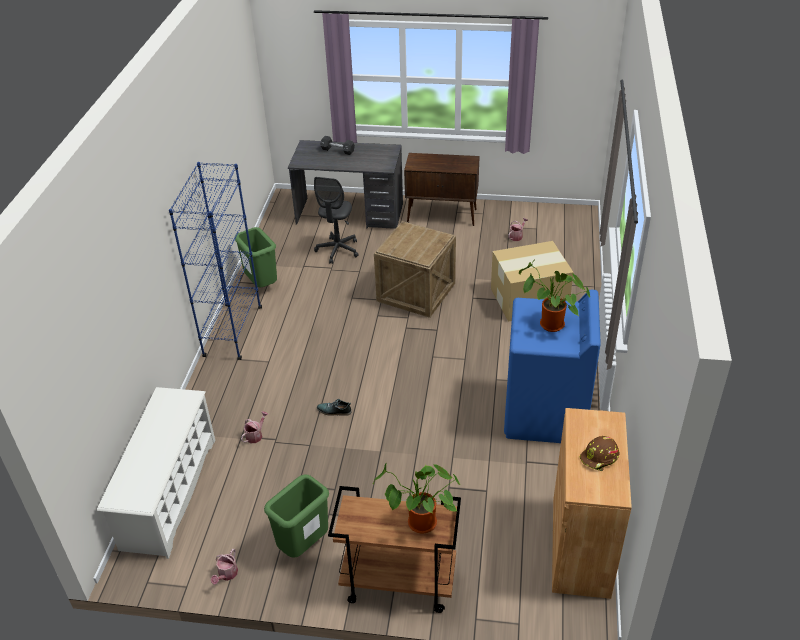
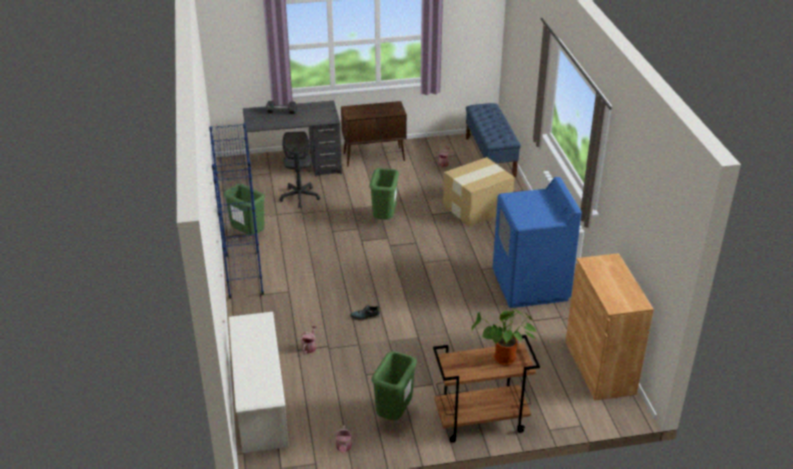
camera: 20 degrees left, 5 degrees down
(416, 293) = (384, 218): crate -> green trash can
(549, 325) = (534, 208): potted plant -> none
(575, 238) = (490, 157): none -> blue bench
(599, 458) = (617, 284): brown hard hat -> none

